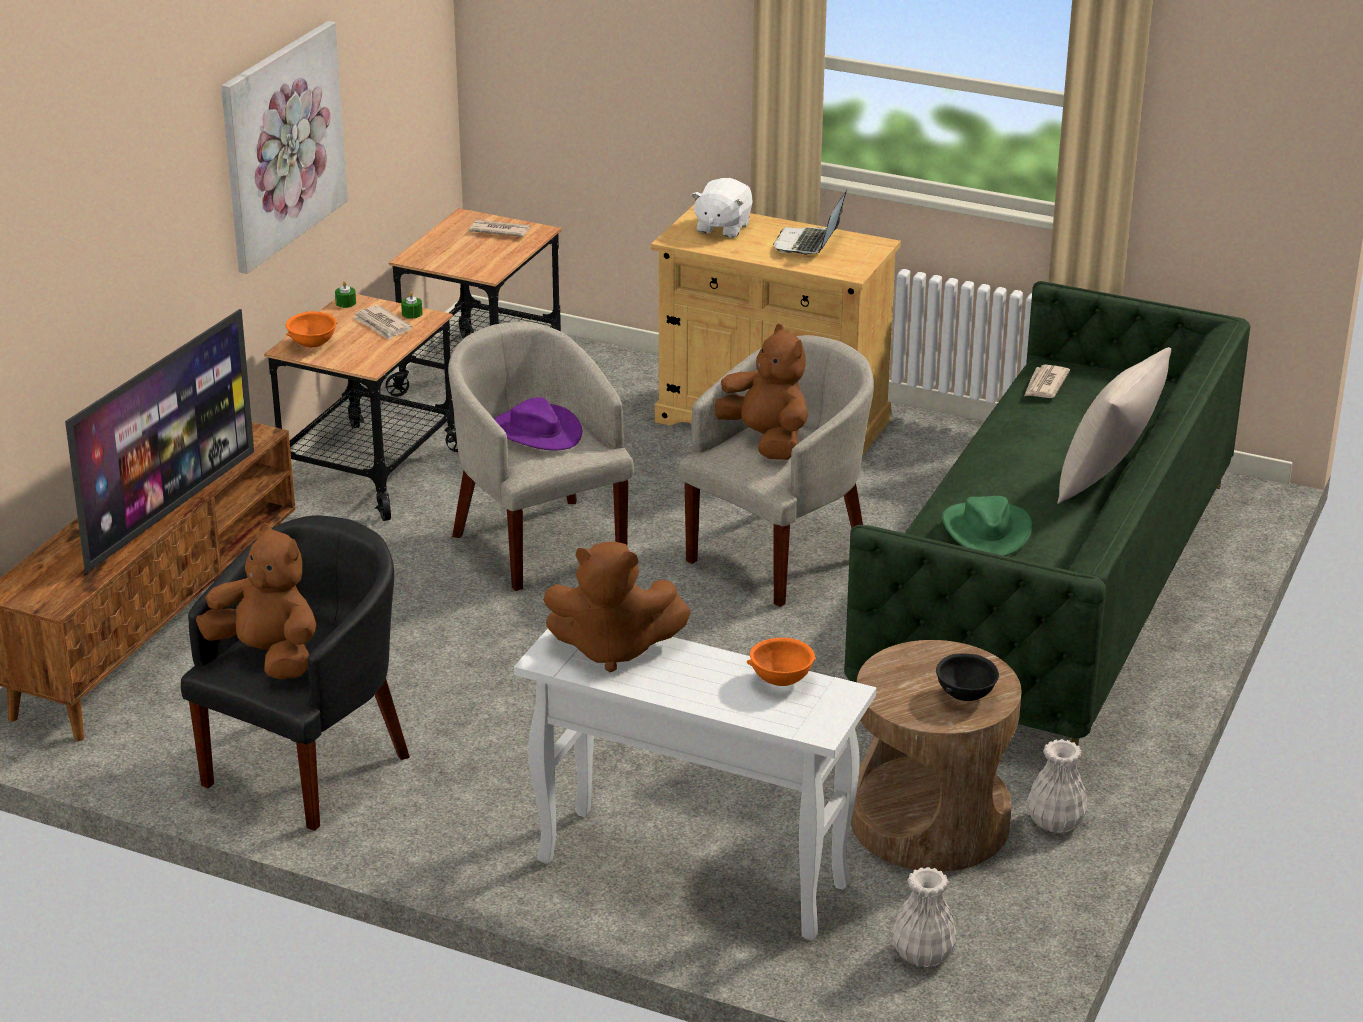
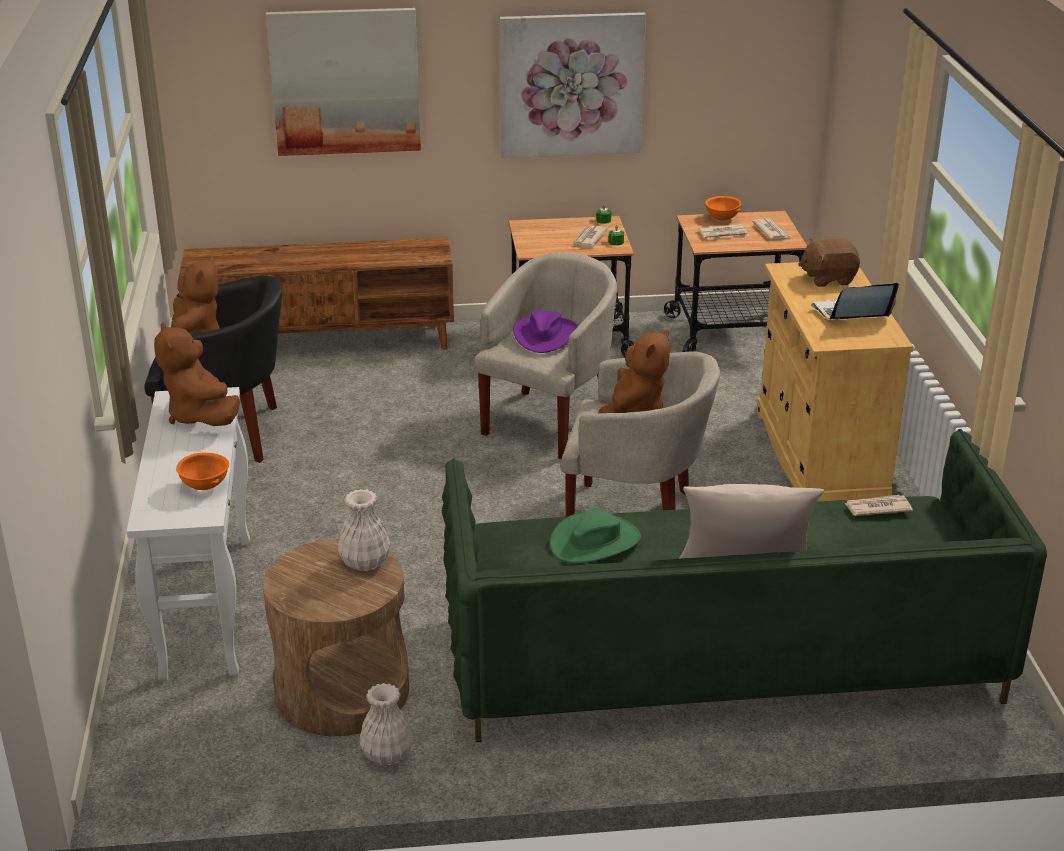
camera: 60 degrees right, 0 degrees up
(100, 248) = (345, 81): none -> picture
(169, 509) = (324, 263): television -> none
(313, 345) = (537, 229): orange bowl -> orange bowl (722, 219)
(473, 255) = (724, 234): none -> newspaper
(722, 227) = (828, 278): white plush toy -> brown plush toy
(922, 955) = (172, 737): white vase -> white vase (364, 562)
(966, 696) = (326, 594): black bowl -> none

